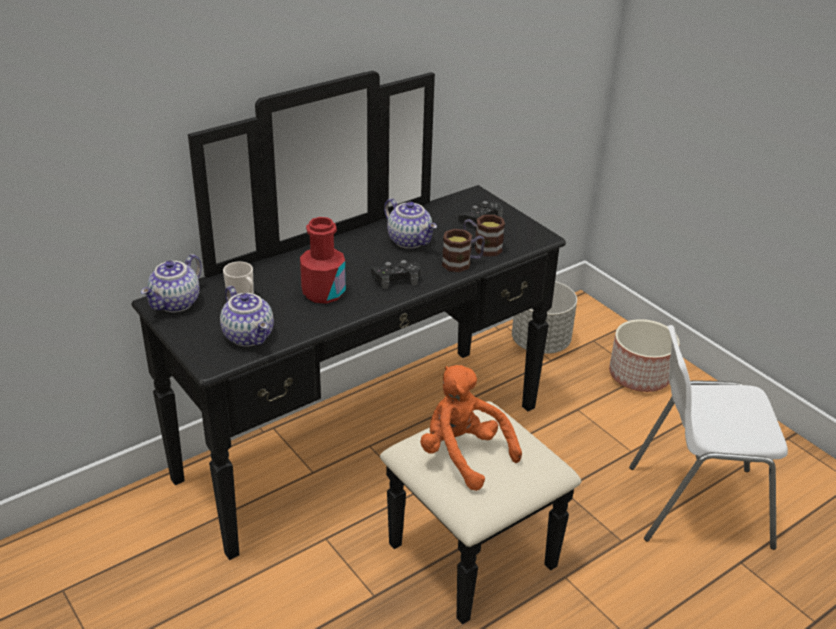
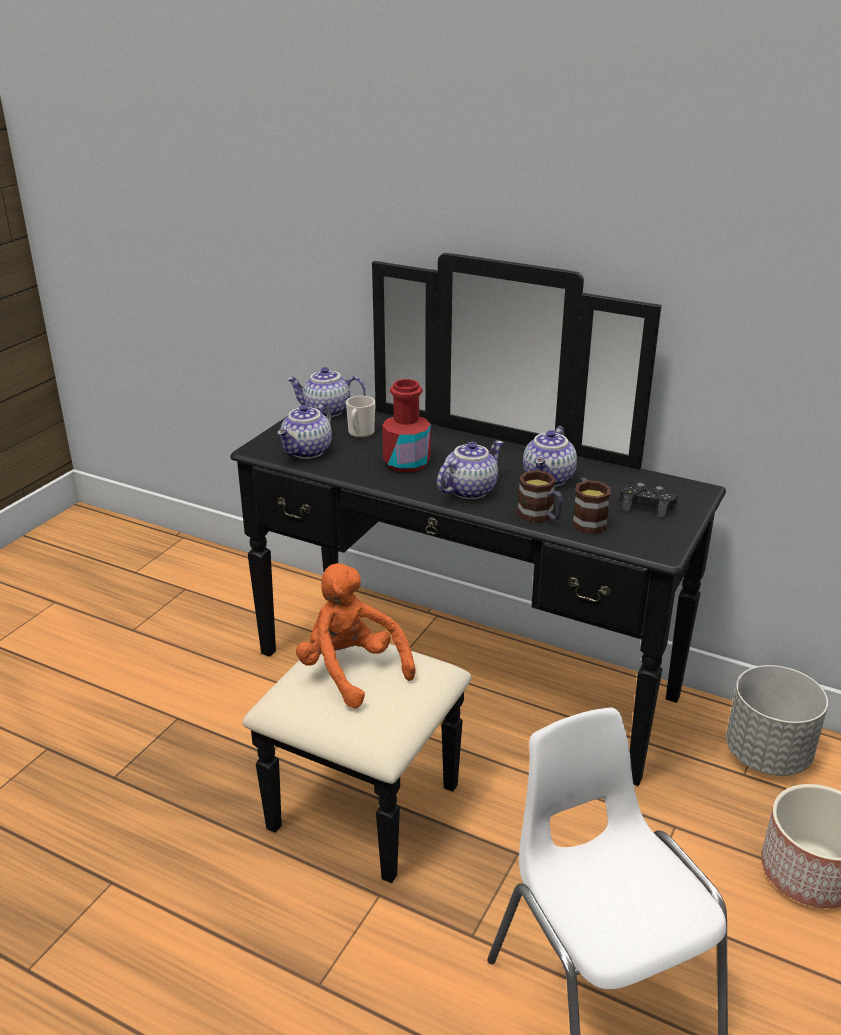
camera: 65 degrees right, 5 degrees down
(396, 279) = (469, 490): black game controller -> teapot
(463, 454) = (351, 670): orange plush toy -> orange plush toy turned 60 degrees counterclockwise

